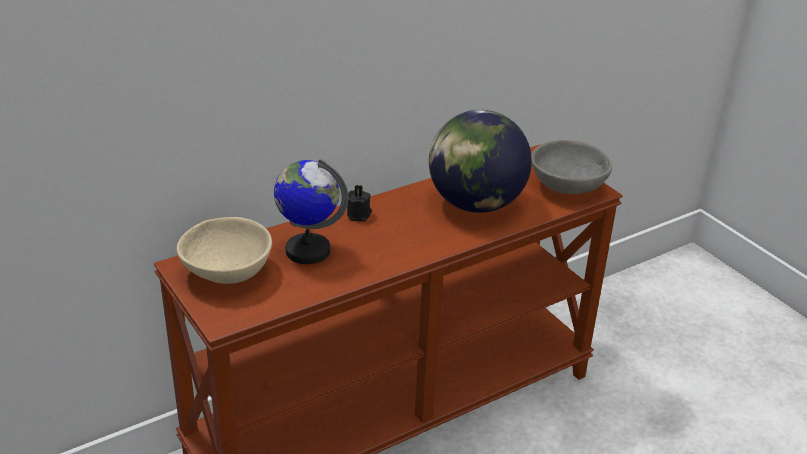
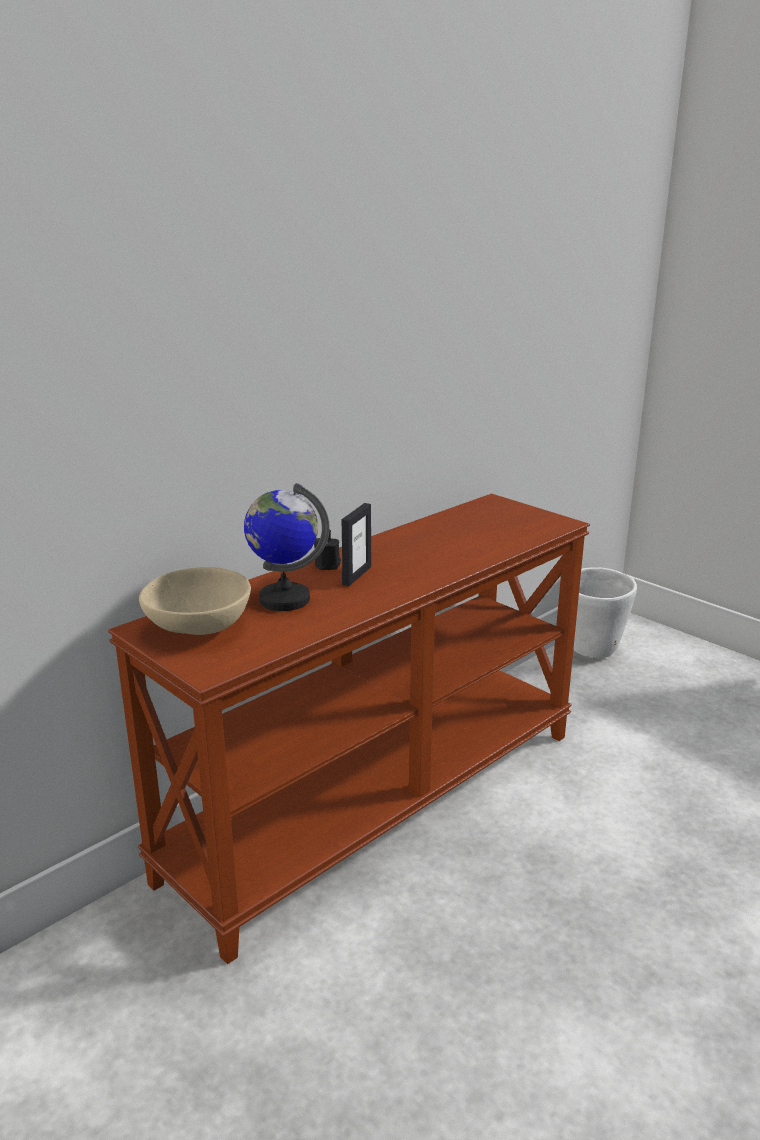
camera: 10 degrees left, 10 degrees down
(379, 231) = (356, 575): none -> picture frame
(475, 204) = (446, 544): globe -> none
(568, 186) = (533, 522): grey bowl -> none
(647, 286) = (592, 650): none -> white planter

